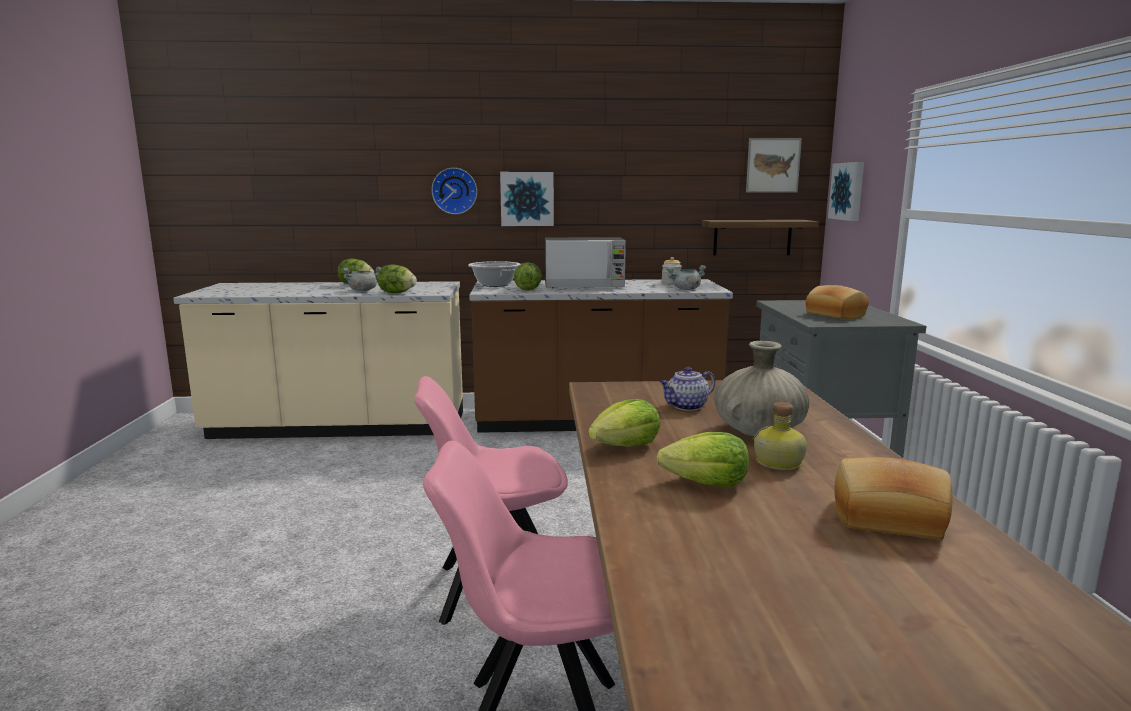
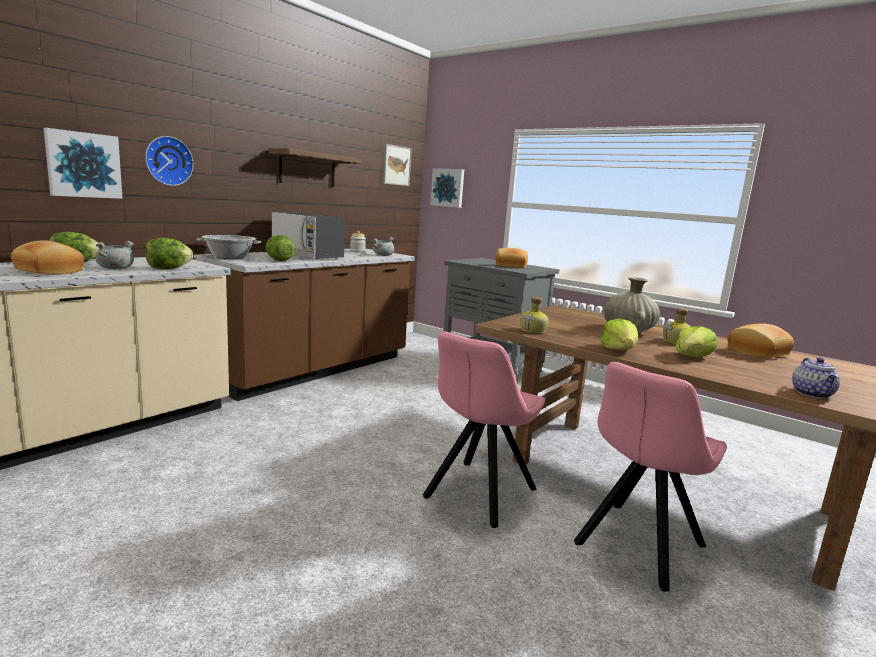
camera: 50 degrees left, 0 degrees up
(317, 290) = (48, 271): none -> bread
(527, 199) = (237, 175): picture -> picture (83, 165)
(584, 286) = (307, 255): microwave -> microwave turned 90 degrees clockwise
(608, 402) = (533, 331): none -> bottle
(686, 406) = (568, 326): teapot -> teapot (813, 394)
(752, 237) = (386, 217): shelf -> shelf (307, 169)

